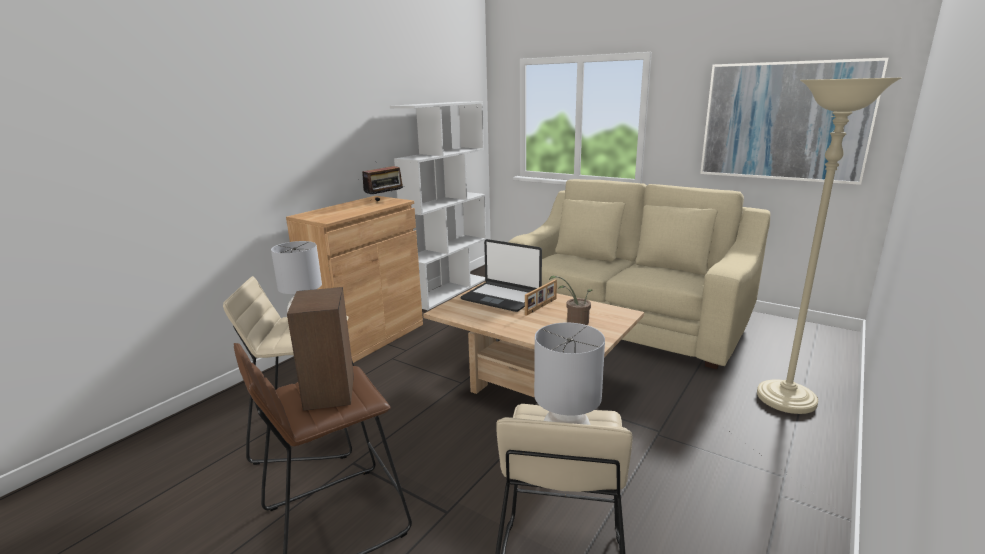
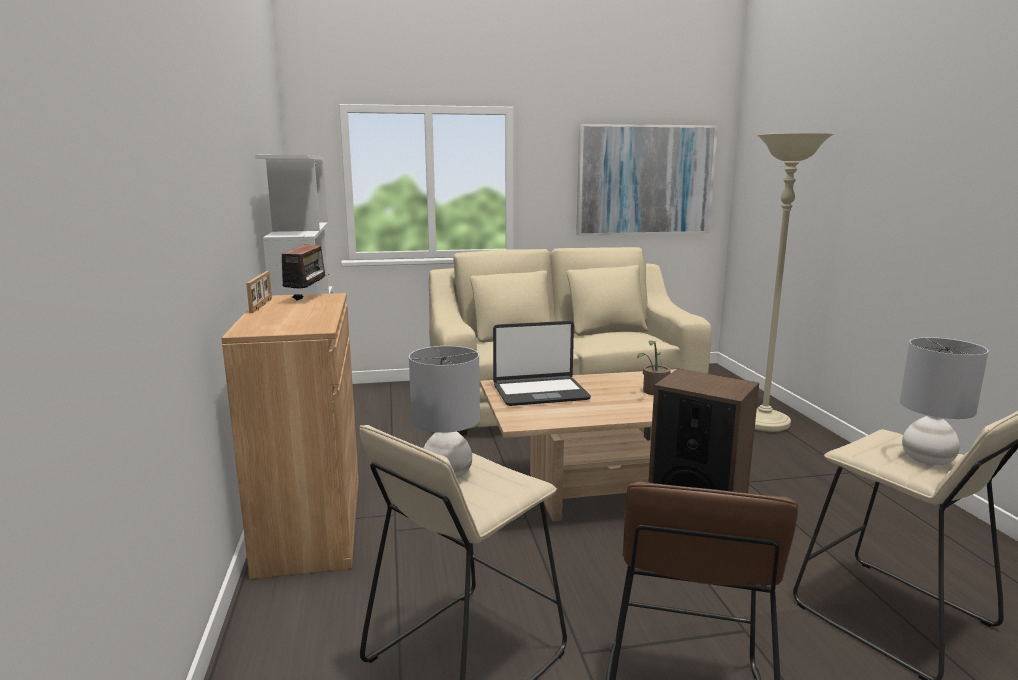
camera: 45 degrees left, 5 degrees down
(541, 307) = (596, 389): picture frame -> picture frame (262, 305)

